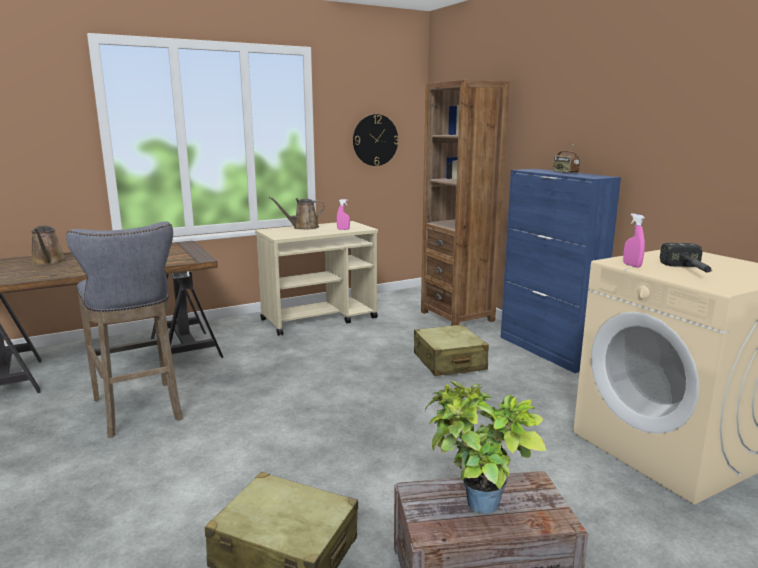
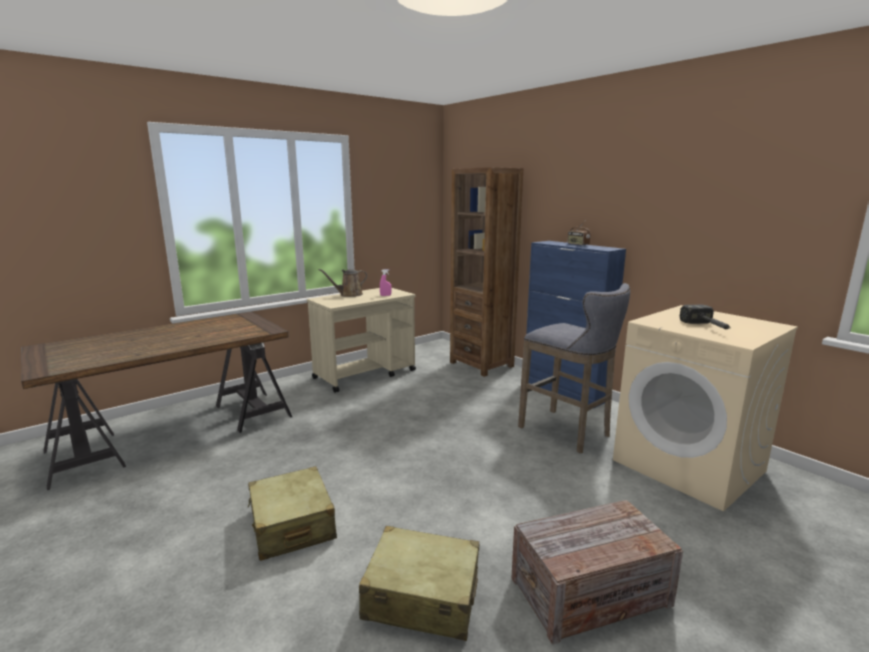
camera: 10 degrees left, 0 degrees up
(48, 262) = (122, 341): brown watering can -> none
(139, 411) = (233, 476): grey stool -> grey stool (568, 432)
(375, 140) = (402, 215): wall clock -> none
(449, 362) = (491, 406): beige suitcase -> beige suitcase (292, 525)
(475, 508) = (590, 539): potted plant -> none
(632, 265) = (662, 324): pink spray bottle -> none

